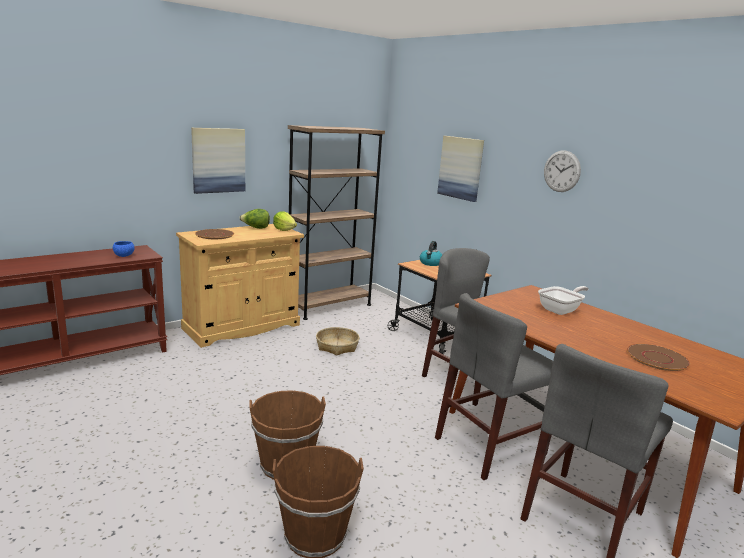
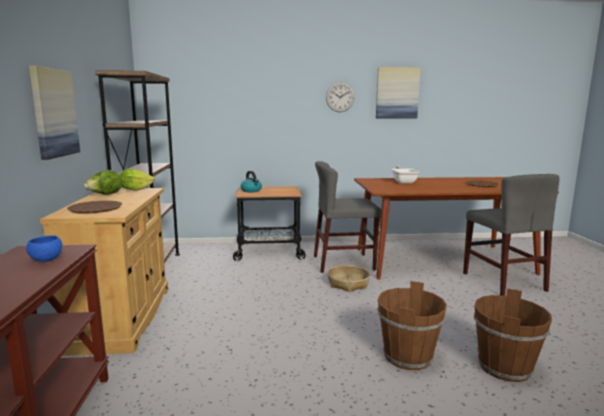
camera: 55 degrees left, 5 degrees down
(337, 346) = (235, 286): basket -> basket (348, 284)
(461, 168) = (244, 107): picture -> picture (397, 93)
(490, 446) = (425, 281): grey chair -> none

